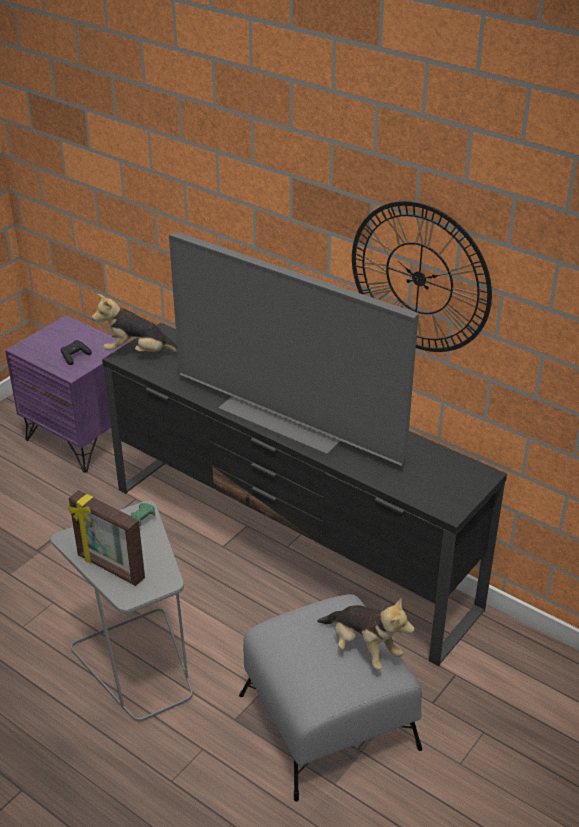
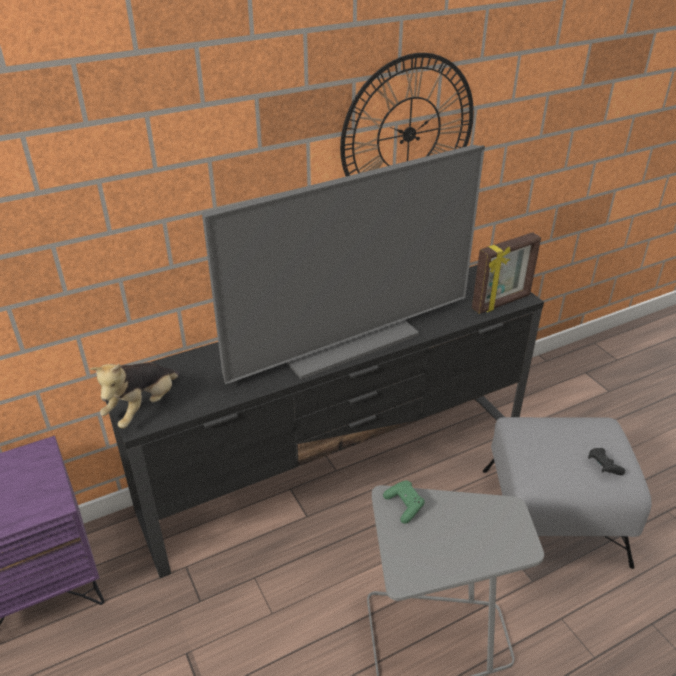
camera: 65 degrees left, 0 degrees up
(75, 357) = (26, 492): black game controller -> black game controller (603, 466)
(110, 568) = (472, 551): picture frame -> picture frame (501, 303)
(363, 649) = (576, 430): plush toy -> none

